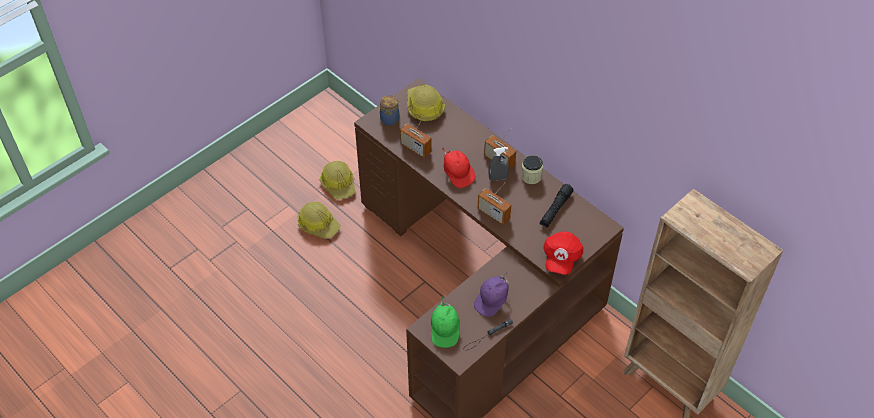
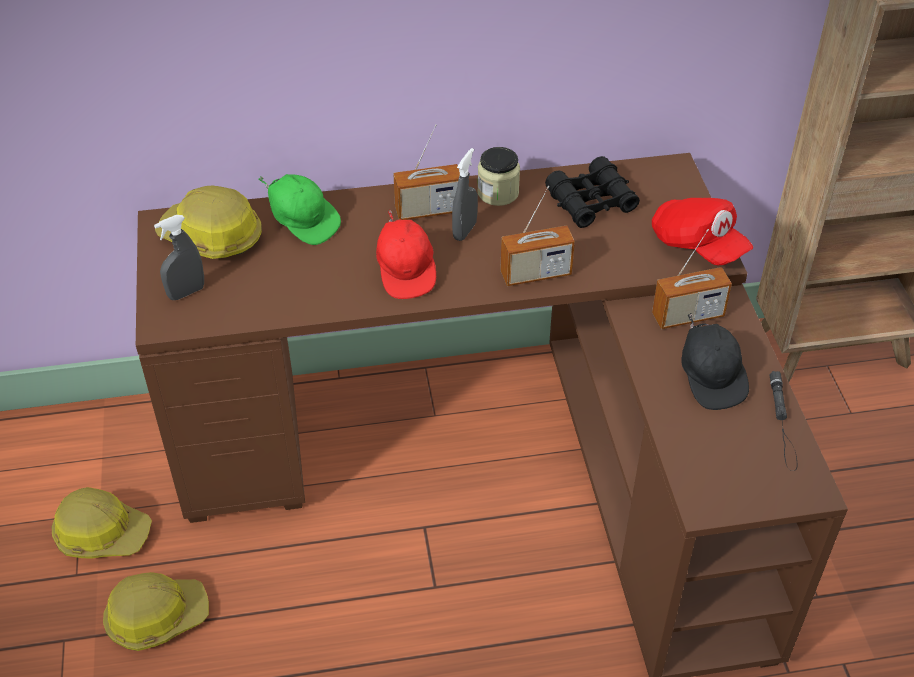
camera: 55 degrees left, 5 degrees down
(390, 118) = (186, 292): jar -> grey spray bottle
(415, 148) = (292, 294): radio -> radio (688, 316)
(445, 330) = (730, 475): green cap -> green cap (303, 222)
(458, 174) = (406, 272): red cap -> red cap turned 75 degrees clockwise
(492, 301) = (711, 378): purple cap -> black cap
(555, 209) = (591, 201): black flashlight -> black binoculars

